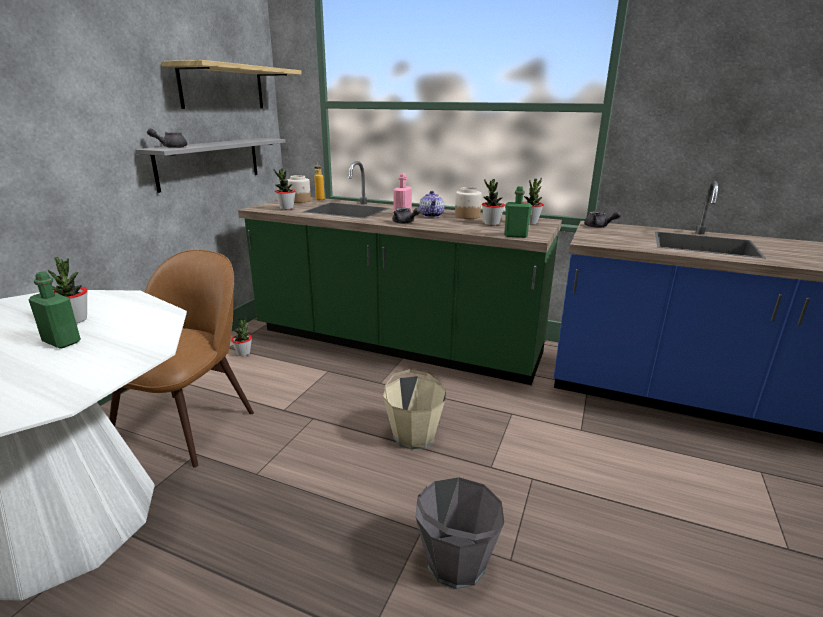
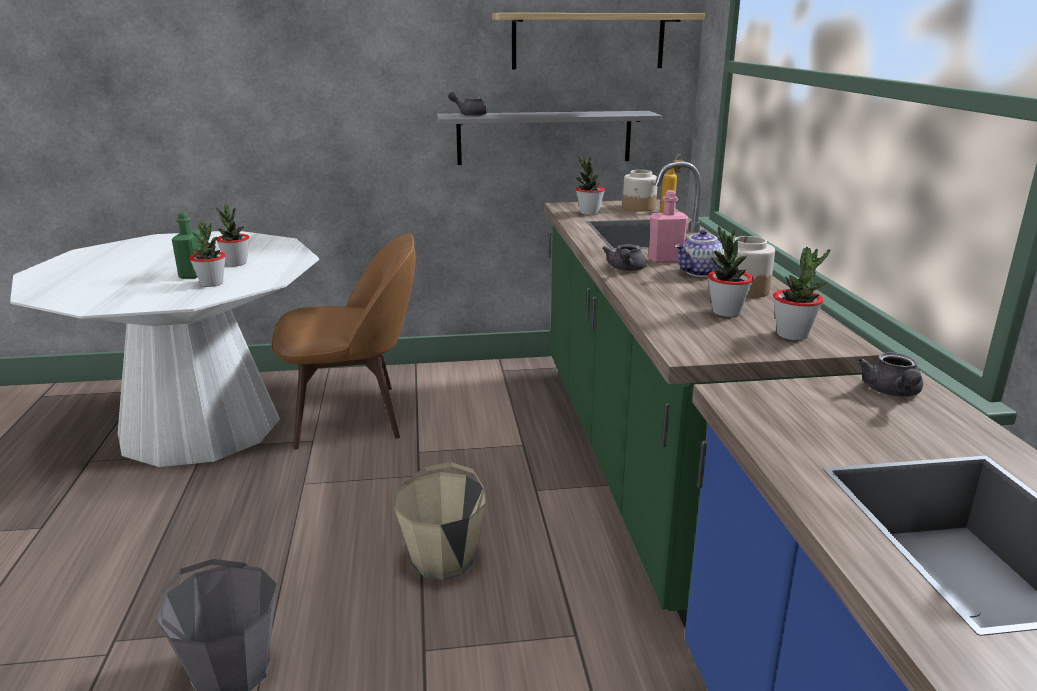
camera: 60 degrees right, 0 degrees up
(243, 353) = (501, 383): potted plant -> potted plant (212, 284)
(515, 235) = (675, 339): green bottle -> none

